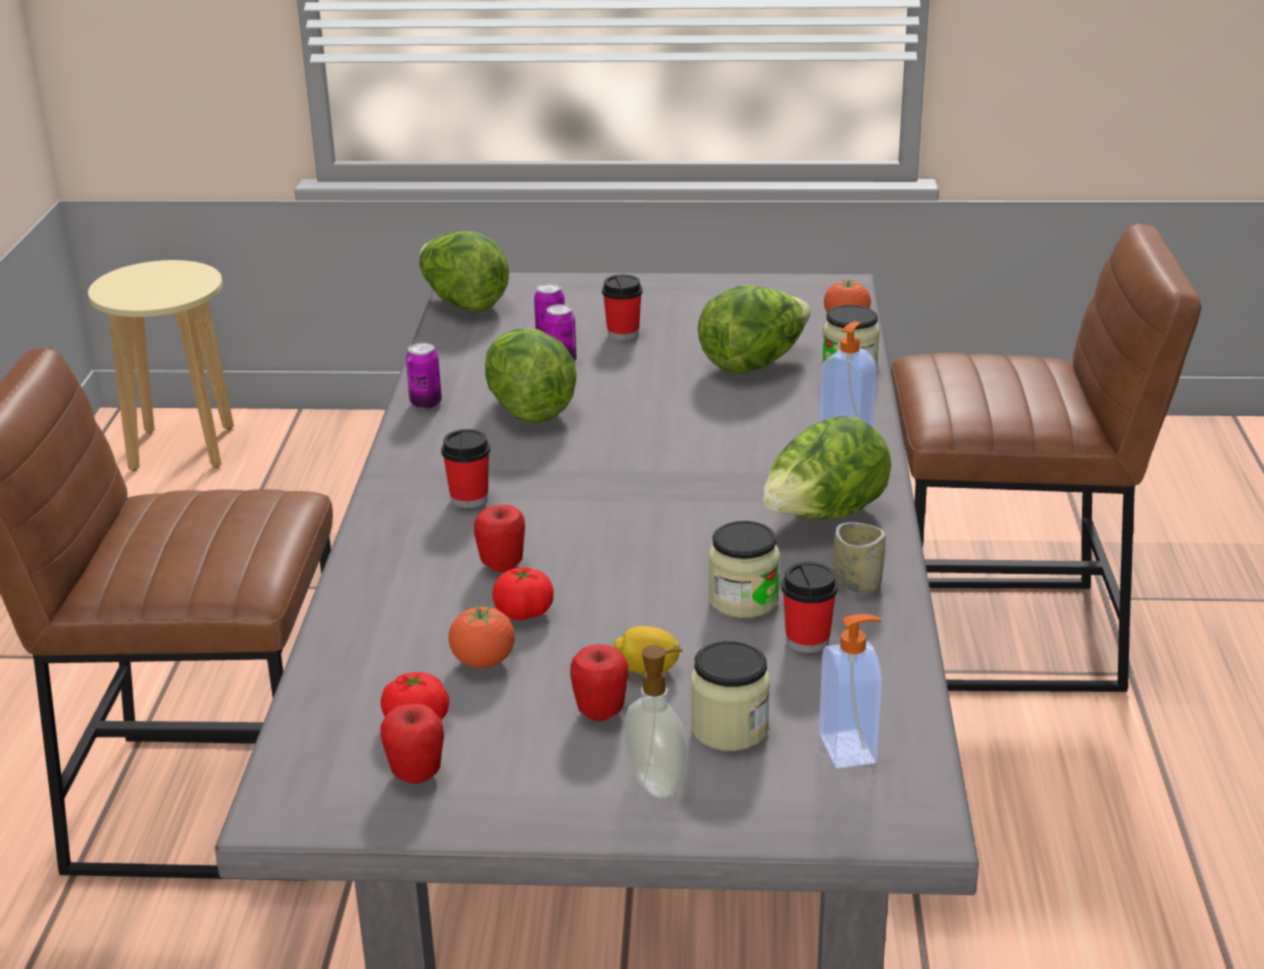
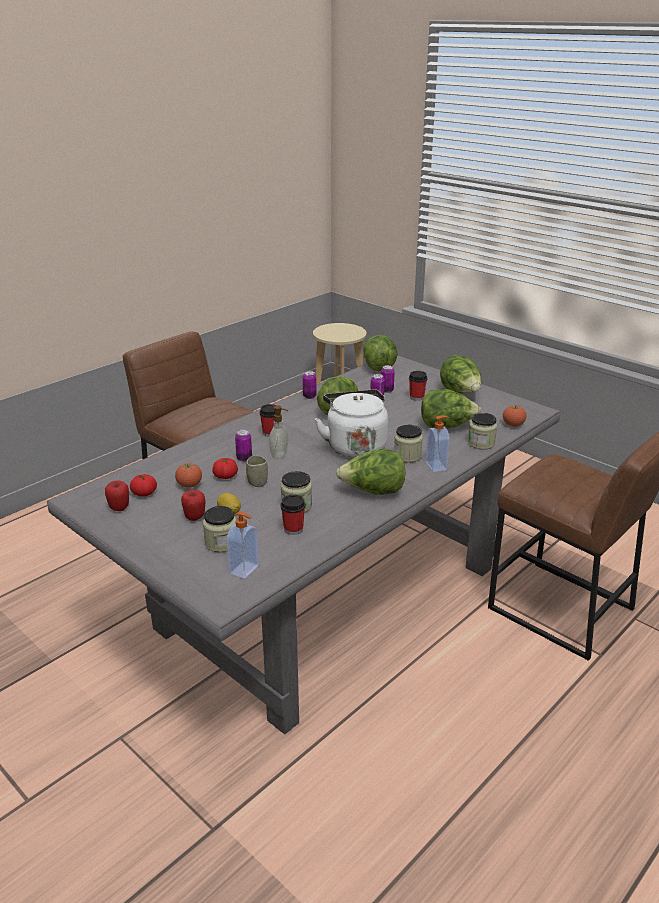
camera: 40 degrees right, 0 degrees up
(502, 565) = (244, 458): apple -> can
(658, 782) = (174, 547): soap dispenser -> soap dispenser (280, 455)
(661, 456) = (355, 446): none -> white kettle
(681, 300) = (460, 393): none -> lettuce
(775, 435) = (407, 456): none -> jar
(857, 584) = (343, 520): cup -> cup (257, 482)

